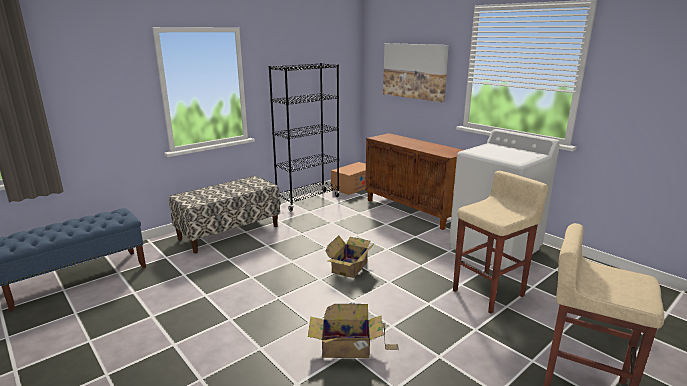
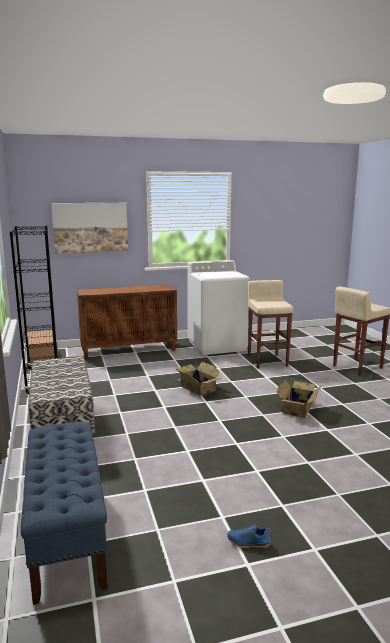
camera: 65 degrees left, 5 degrees down
(45, 364) = (248, 543): none -> blue shoe

